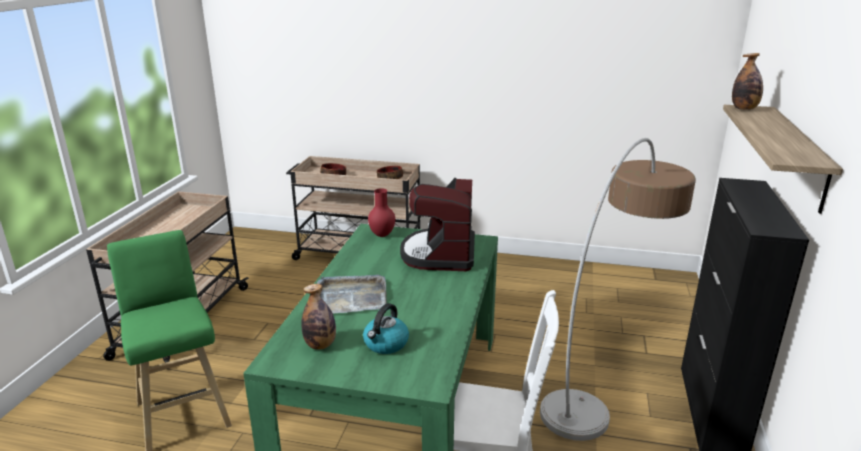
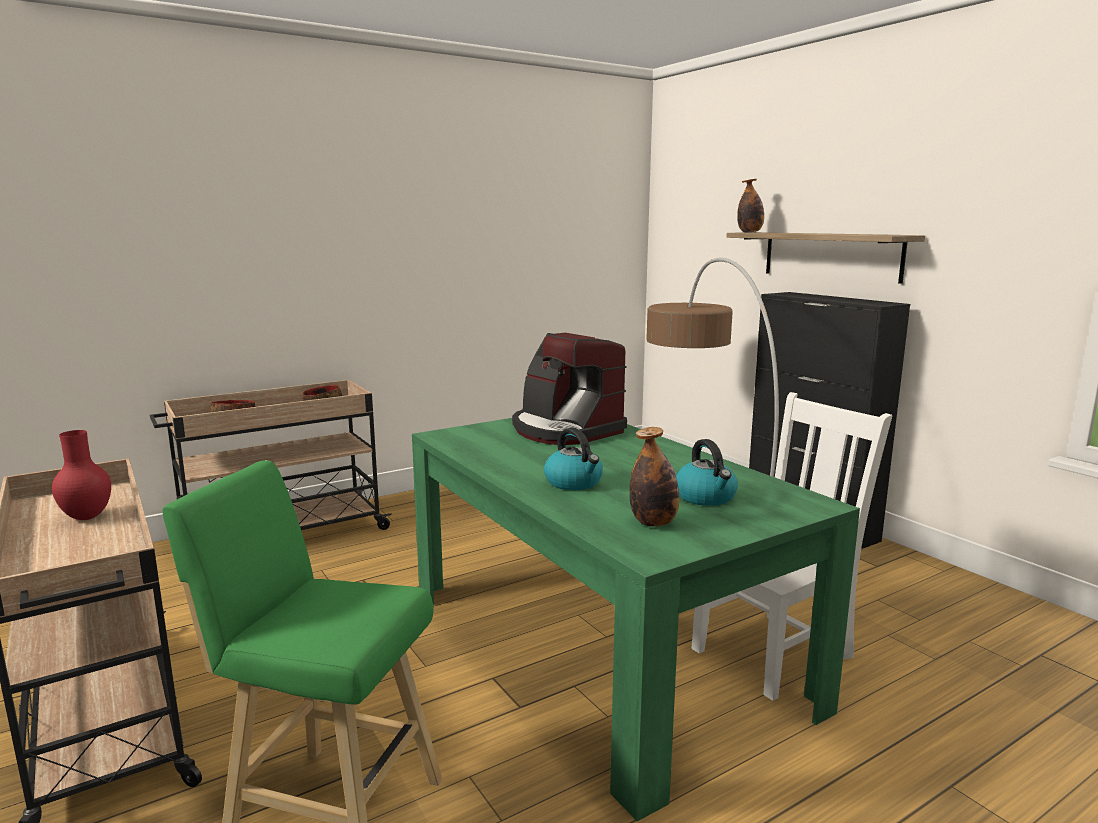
camera: 45 degrees left, 10 degrees down
(350, 297) = (574, 482): grey tray -> kettle
(381, 235) = (464, 434): red vase -> red vase (85, 517)

